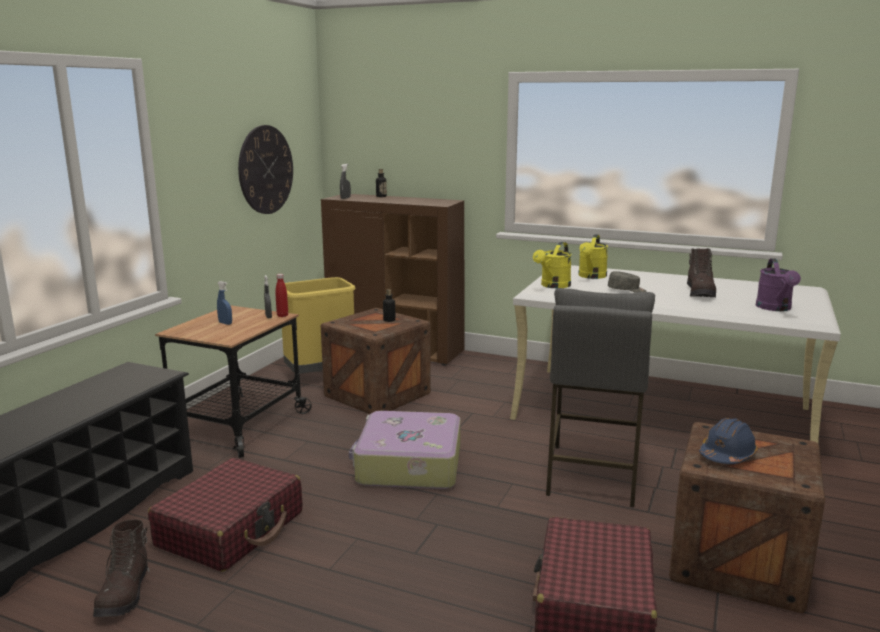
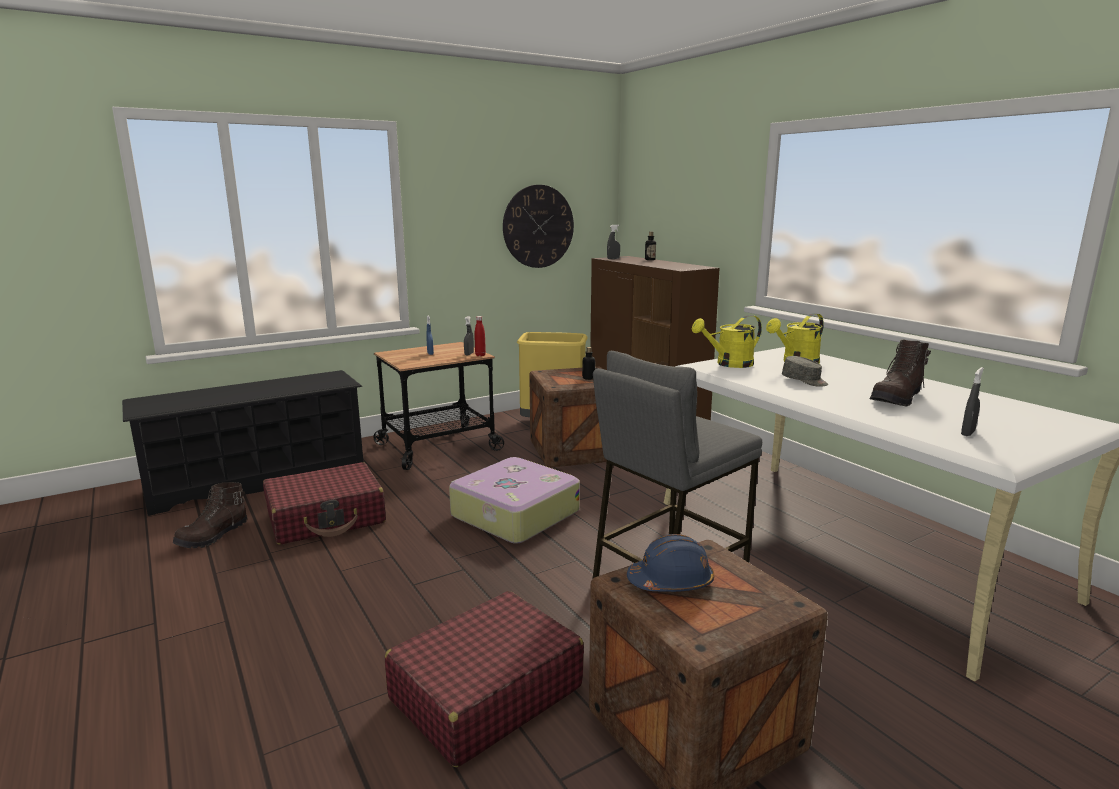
camera: 35 degrees right, 0 degrees up
(775, 308) = (967, 433): purple watering can -> grey spray bottle

